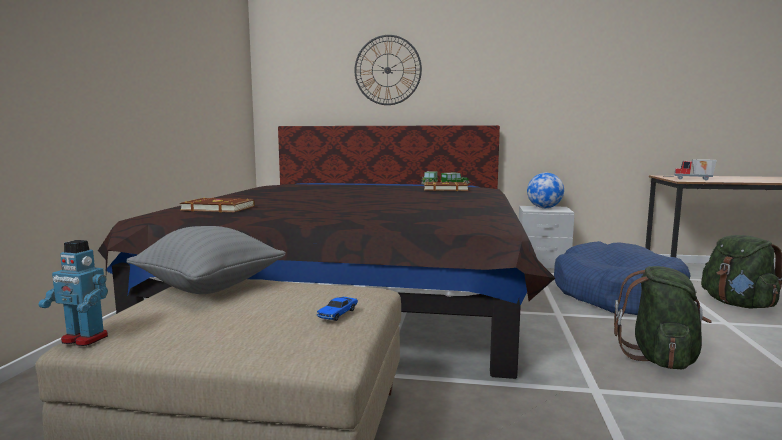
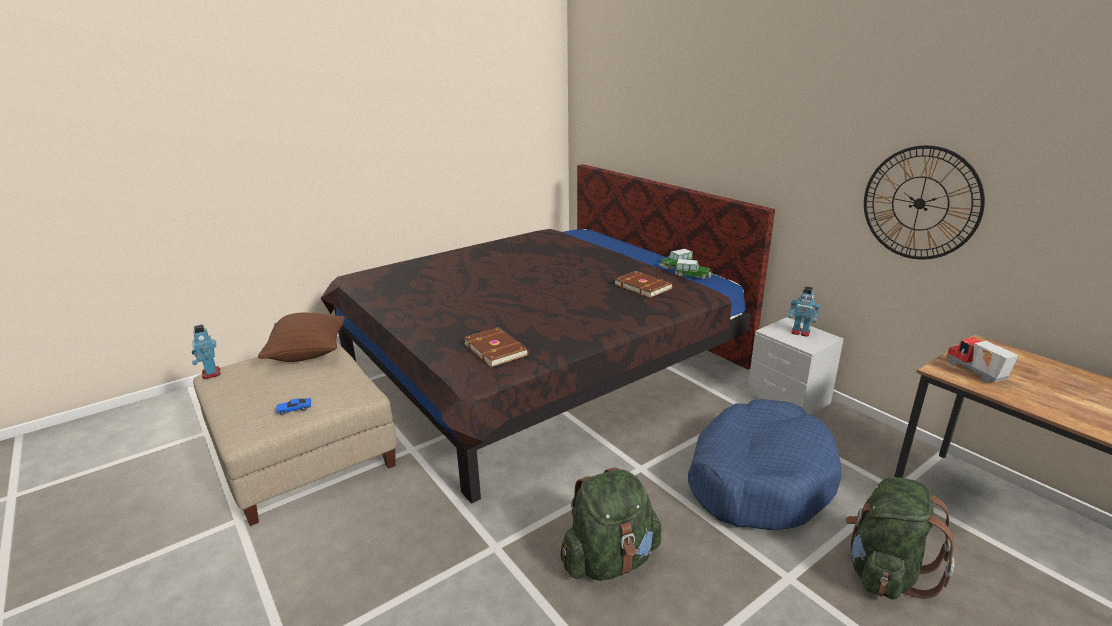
camera: 45 degrees right, 15 degrees up
(210, 287) = (308, 354): grey pillow -> brown pillow
(218, 208) = (398, 278): brown book -> brown book (496, 349)
(387, 70) = (673, 116): wall clock -> wall clock (920, 203)
(544, 208) = (800, 332): globe -> toy robot

